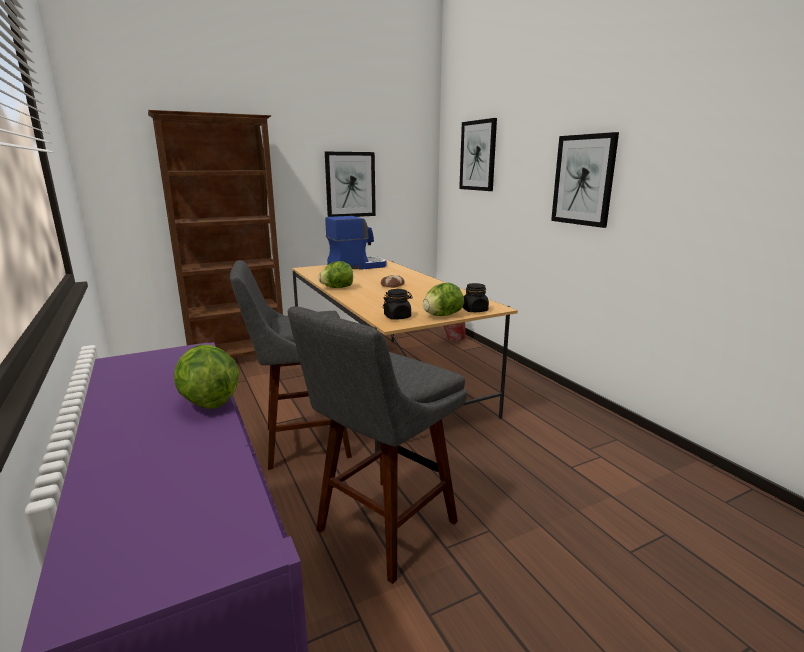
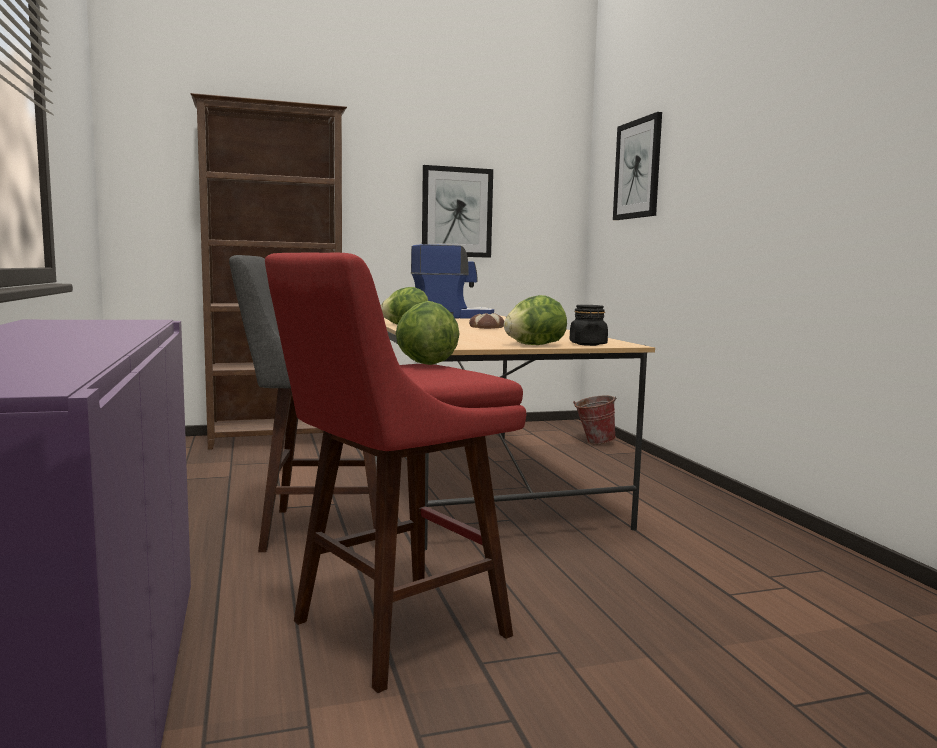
camera: 10 degrees right, 10 degrees down
(208, 401) = (118, 337): lettuce -> lettuce (424, 363)
(382, 530) = (391, 632): grey stool -> red stool
(397, 317) = (467, 343): black jar -> none
(583, 180) = (776, 175): picture -> none

